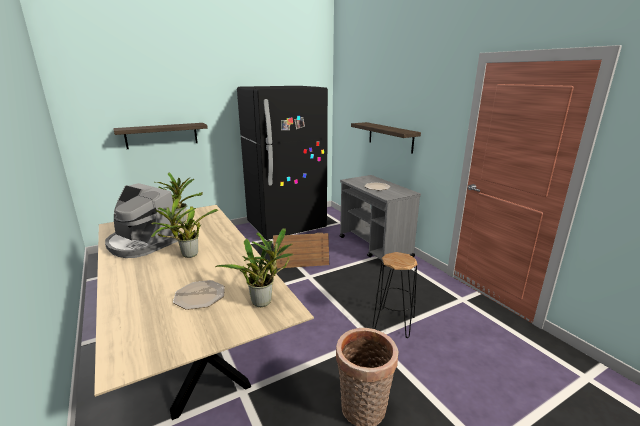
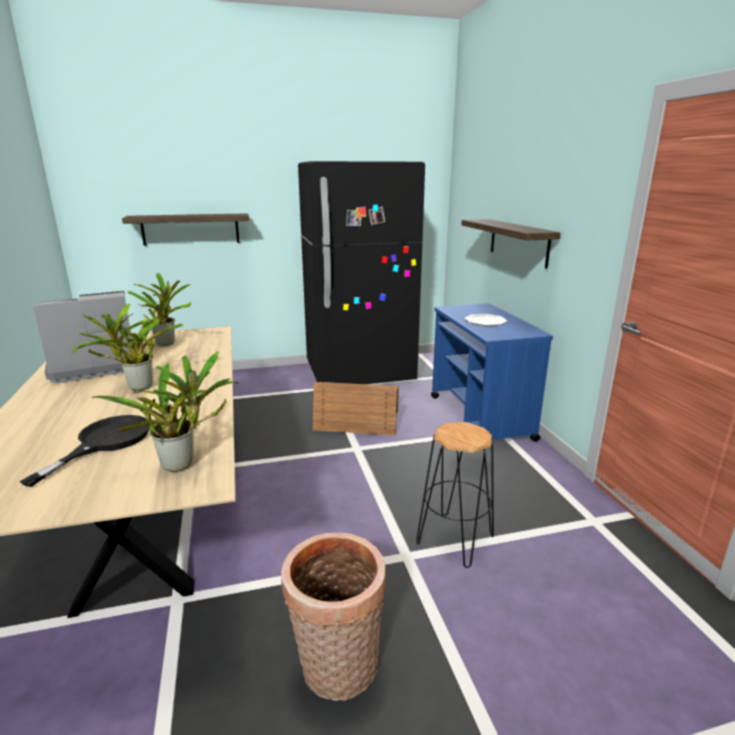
camera: 15 degrees right, 0 degrees up
(141, 243) = (95, 366): coffee machine -> coffee machine turned 105 degrees clockwise
(199, 295) = (105, 442): plate -> black frying pan
(375, 247) = (480, 418): grey cart -> blue cart

